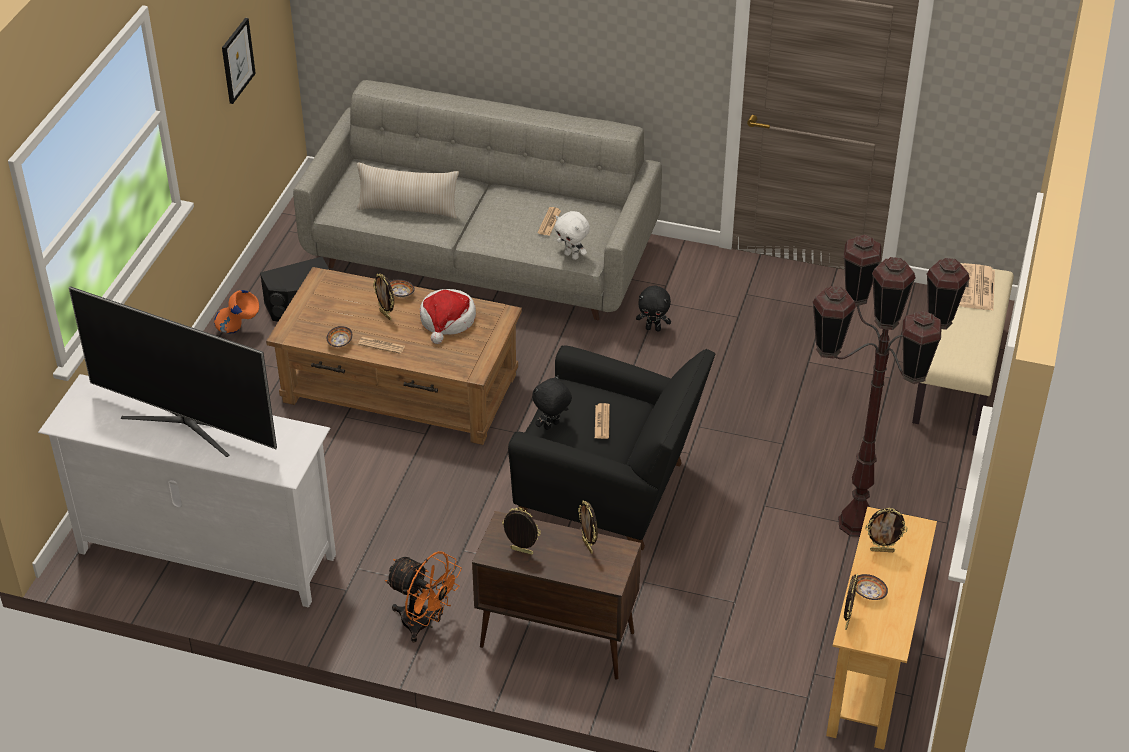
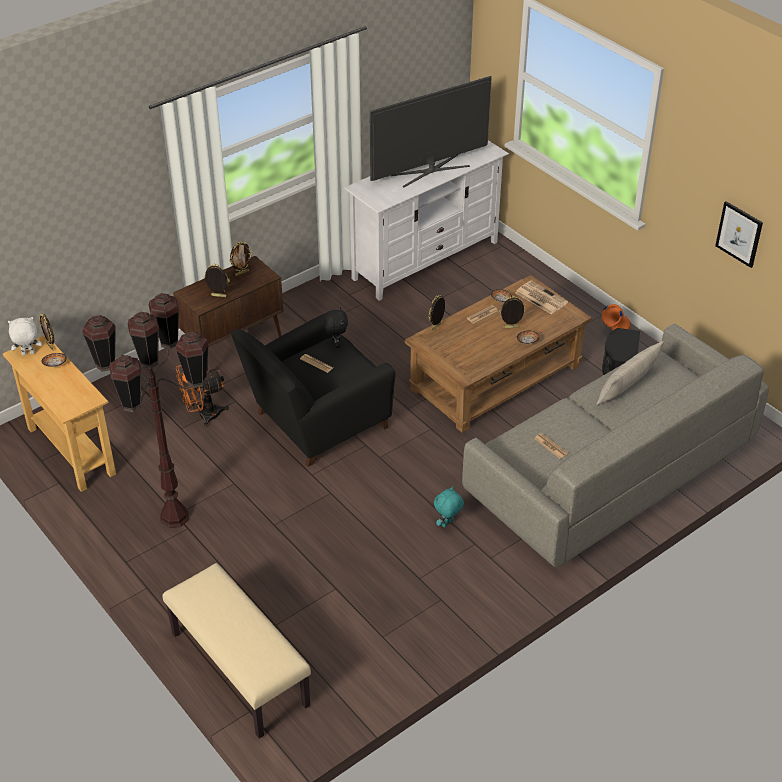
camera: 125 degrees right, 0 degrees up
(424, 624) = (297, 310): orange fan -> orange fan (203, 415)
(447, 321) = (480, 350): hat -> none
(572, 256) = (503, 443): white plush toy -> white plush toy (28, 354)
(653, 328) = (448, 524): black plush toy -> turquoise plush toy
(882, 550) = (73, 387): picture frame -> picture frame (436, 327)
(977, 288) = (253, 650): newspaper -> newspaper (540, 297)

